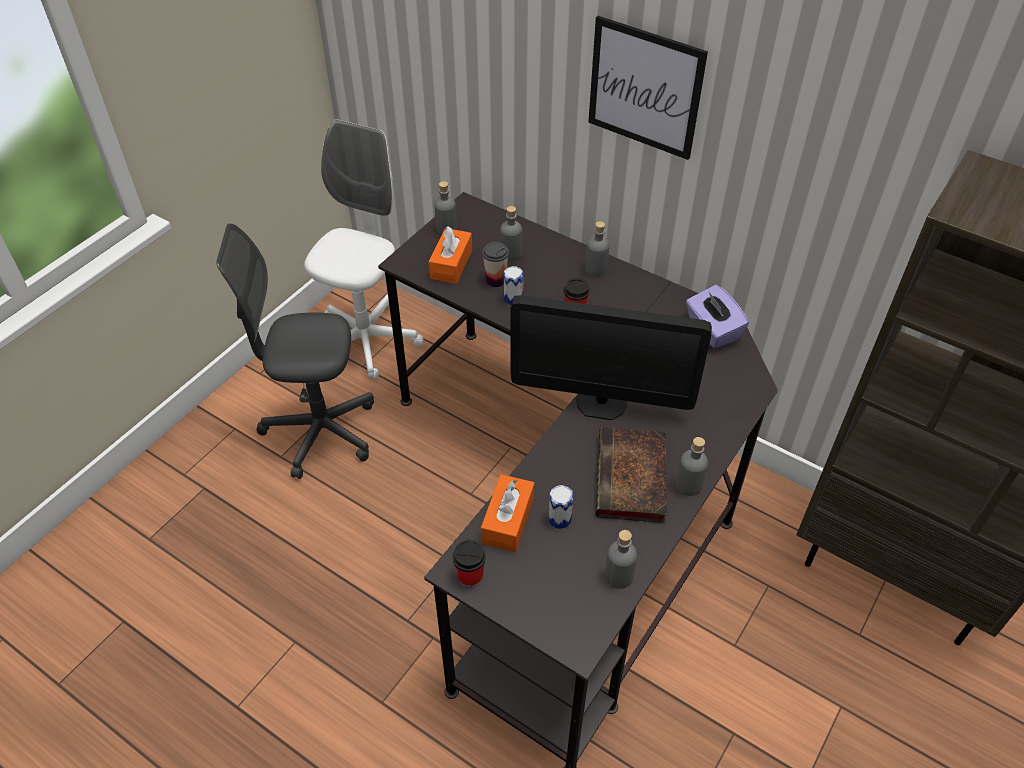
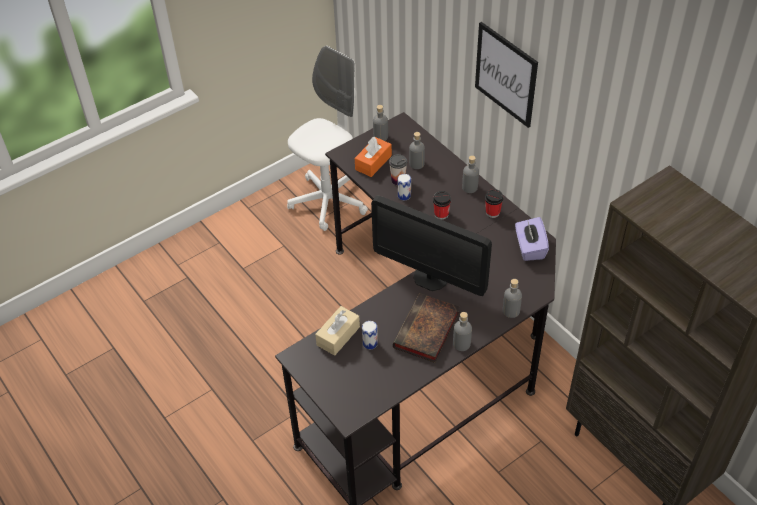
camera: 20 degrees right, 0 degrees up
(320, 432) = (274, 258): grey office chair -> none
(470, 576) = (301, 362): cup -> cup (492, 212)
(508, 520) = (338, 336): orange tissue box -> beige tissue box
(618, 576) = (390, 386): grey bottle -> grey bottle (511, 311)

